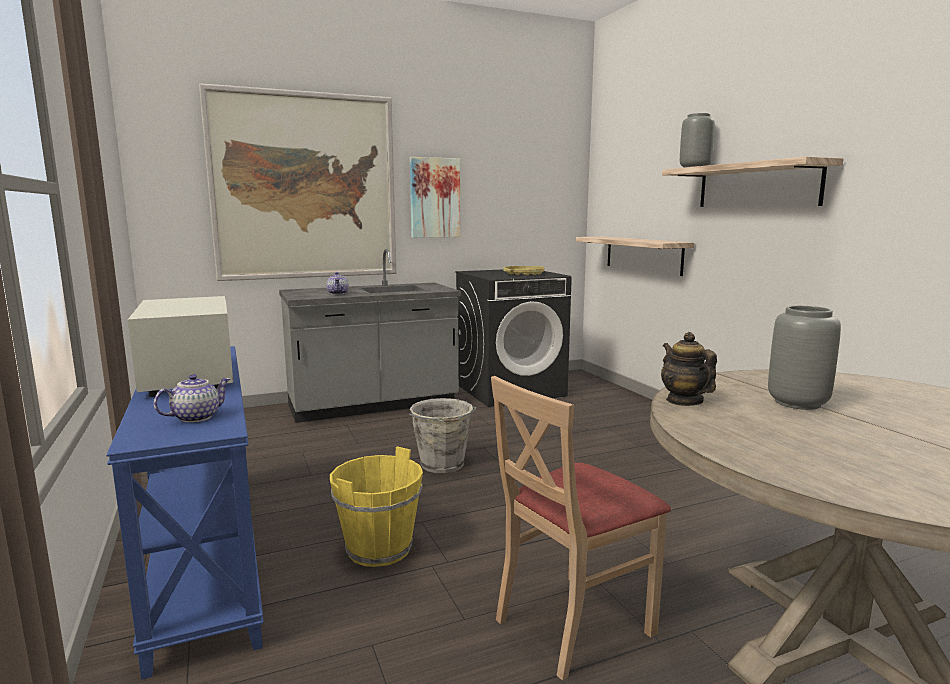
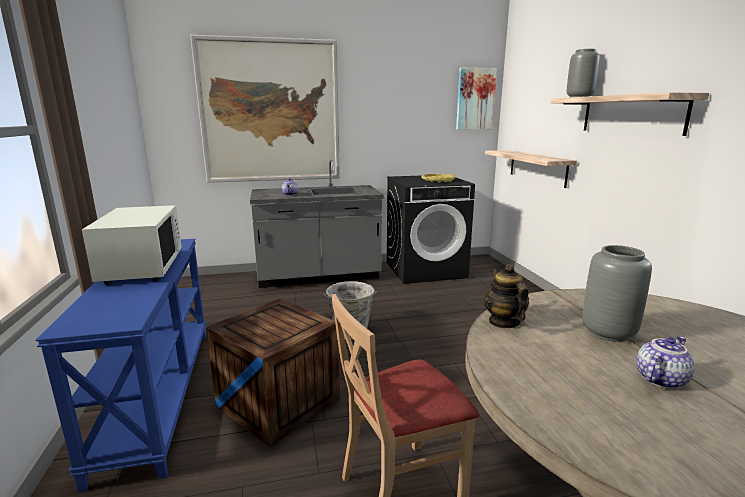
camera: 10 degrees right, 5 degrees up
(196, 417) = (119, 307): teapot -> teapot (659, 379)
(379, 549) = (278, 402): yellow bucket -> crate
(434, 198) = (371, 119): picture -> picture (475, 99)

